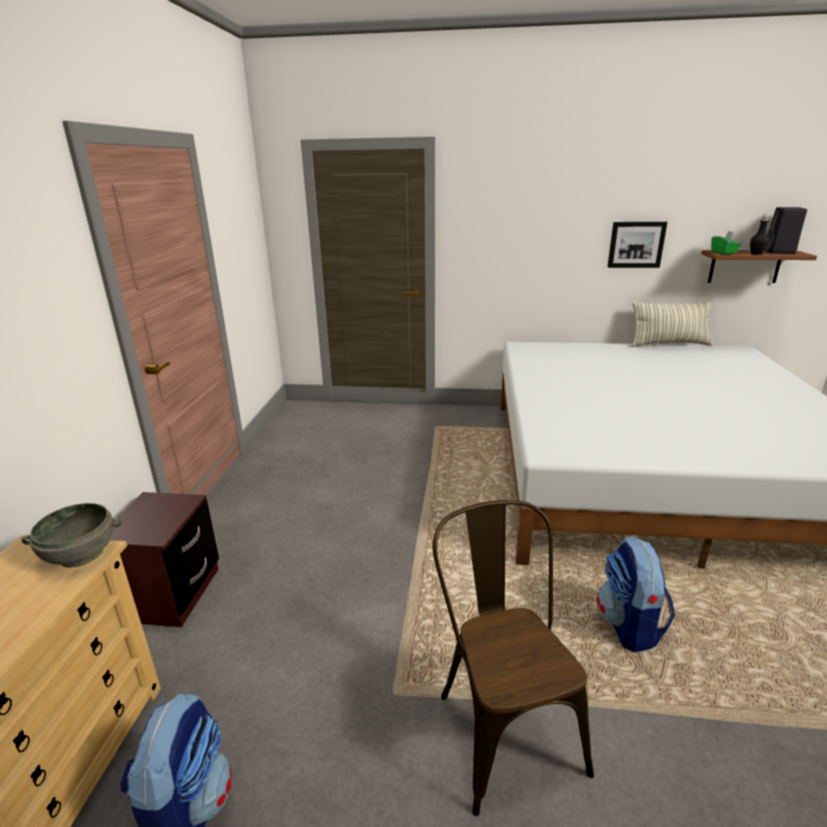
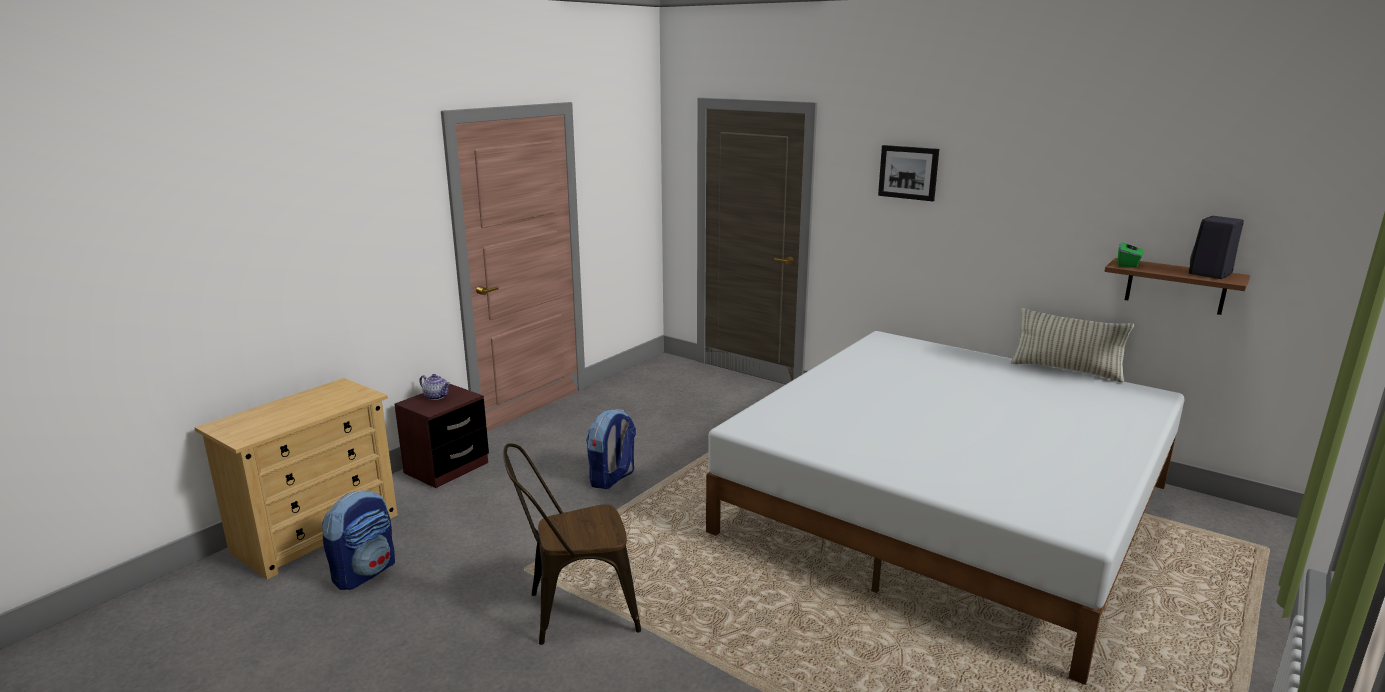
camera: 30 degrees right, 5 degrees down
(81, 554) = (361, 394): grey bowl -> none
(145, 514) = (437, 396): none -> teapot
(502, 723) = (573, 611): brown chair -> brown chair turned 120 degrees counterclockwise
(629, 625) = (744, 601): backpack -> backpack (612, 478)
(636, 244) = (1030, 240): picture -> picture (908, 172)
(756, 254) = (1167, 271): black bottle -> none

